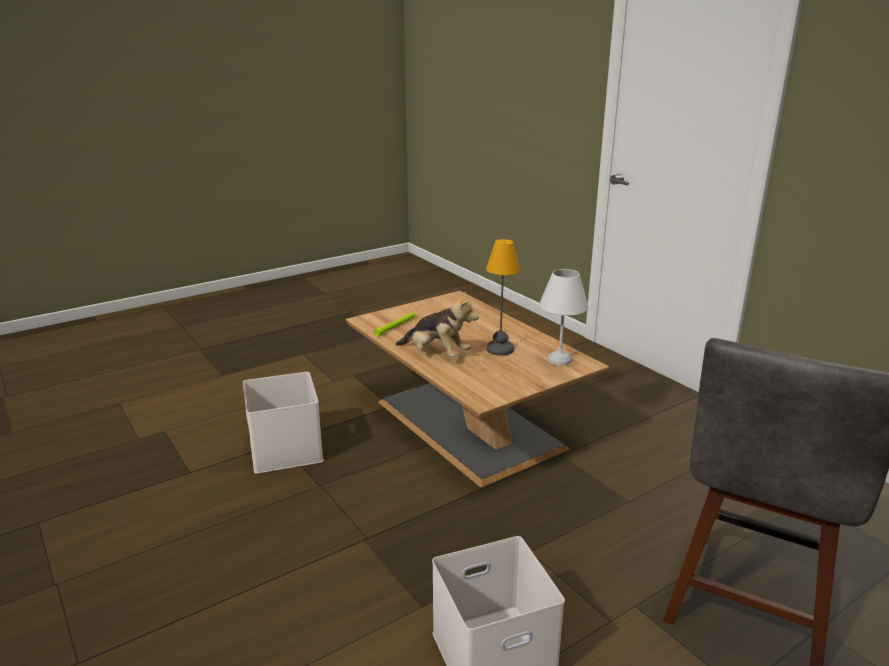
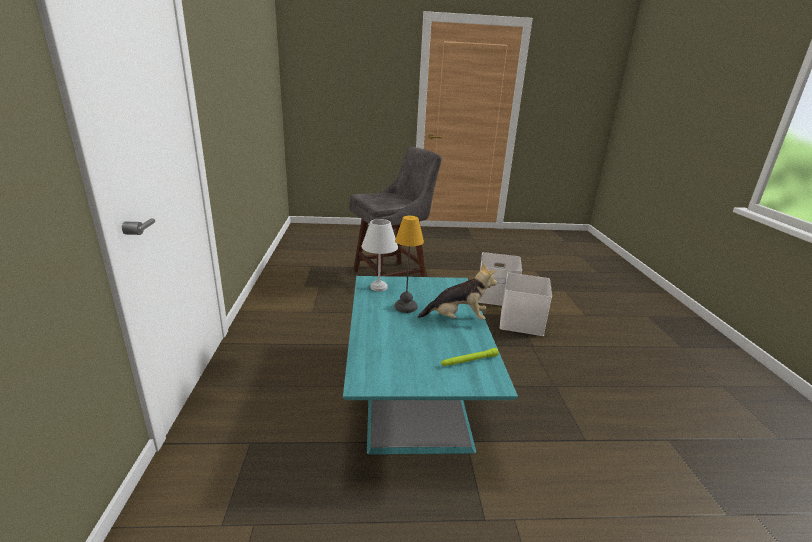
camera: 150 degrees left, 0 degrees up
(287, 450) = (579, 428): white storage box -> white storage box (520, 321)
(437, 354) = (457, 319): plush toy -> plush toy turned 120 degrees clockwise
(465, 422) = (415, 393): brown coffee table -> turquoise coffee table

